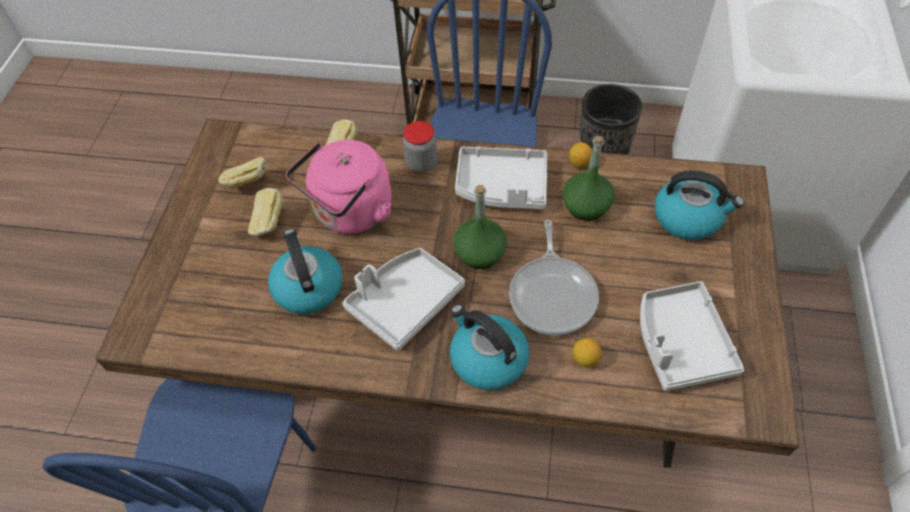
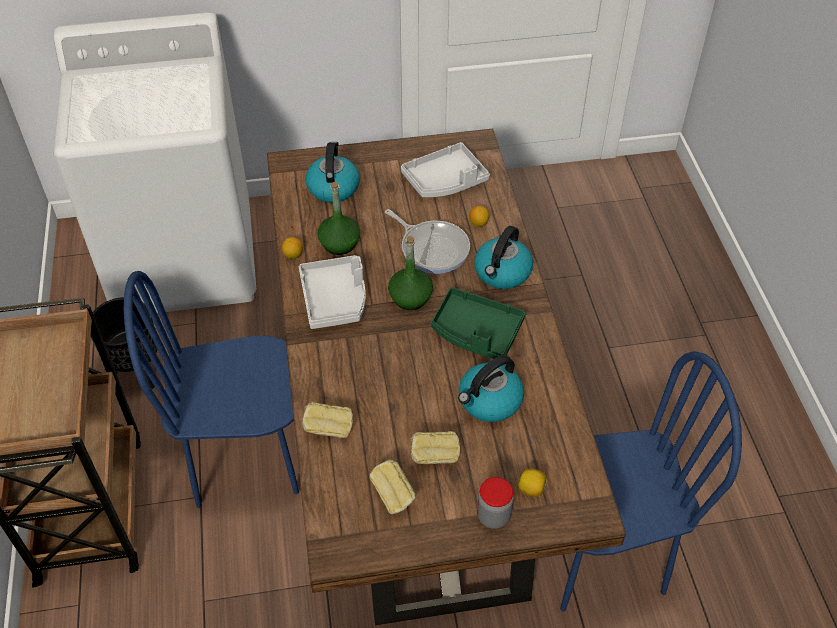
camera: 110 degrees left, 5 degrees down
(190, 292) = (531, 489): none -> lemon
(350, 213) = (400, 397): pink kettle -> none
(404, 302) = (476, 332): grey tray -> green tray
(421, 163) = (324, 362): jar -> jar (493, 516)
(553, 294) = (432, 248): frying pan -> frying pan turned 60 degrees clockwise

